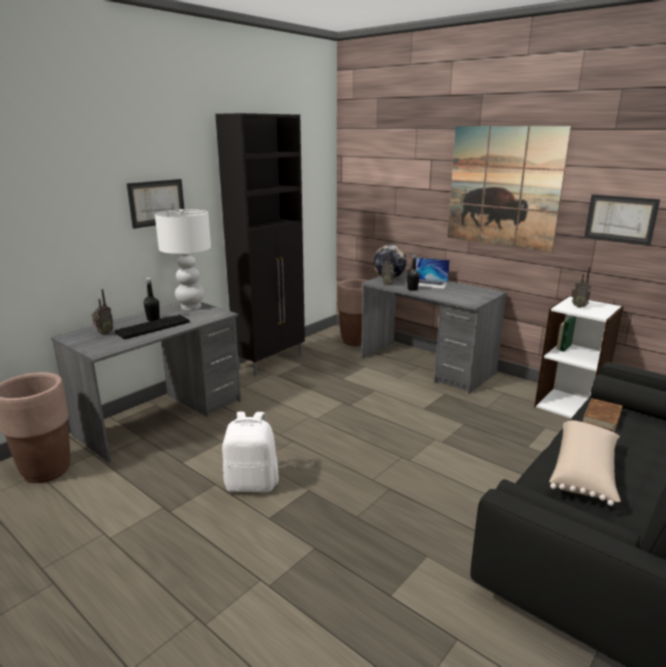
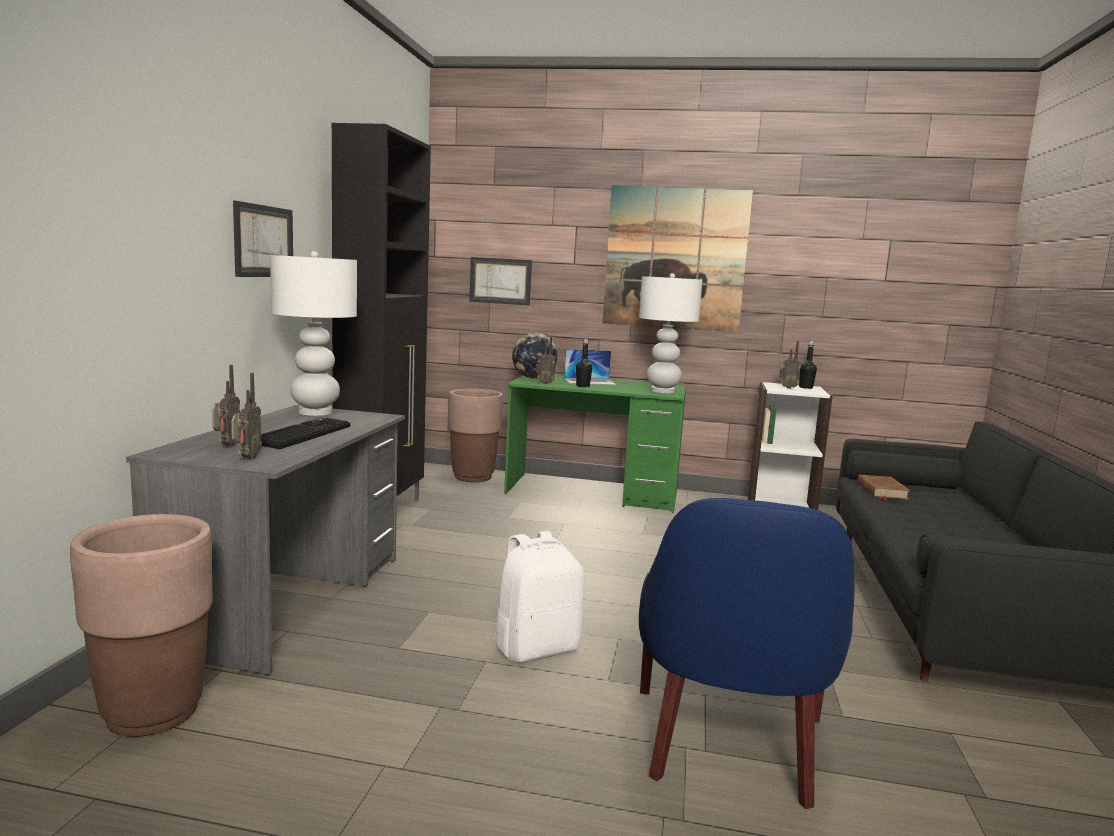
camera: 30 degrees left, 10 degrees down
(97, 345) = (246, 458): none -> radio
(153, 319) = (281, 427): black bottle -> black bottle (805, 387)
(286, 588) = (728, 746): none -> blue armchair
(426, 366) = (593, 492): grey desk -> green desk
(470, 299) = (662, 391): none -> white table lamp
(585, 473) = (937, 533): beige pillow -> none
(620, 219) = (811, 291): picture -> picture (500, 281)

